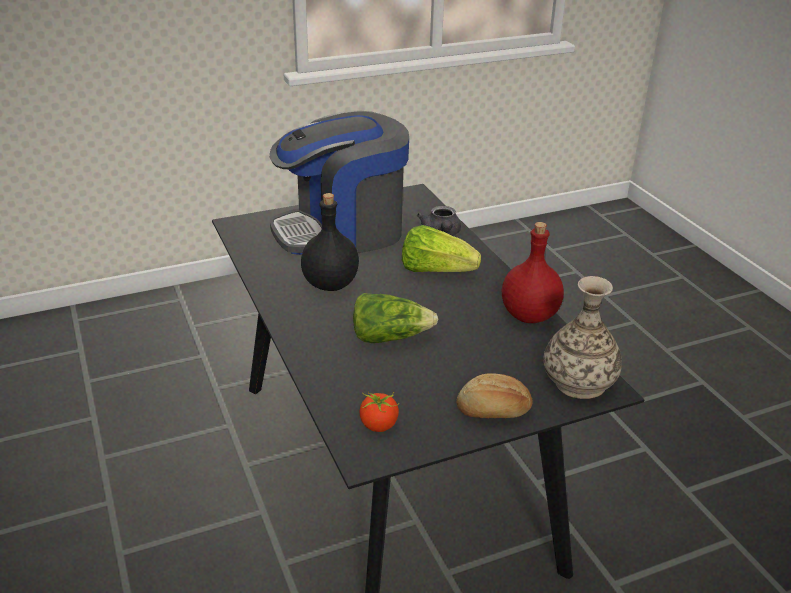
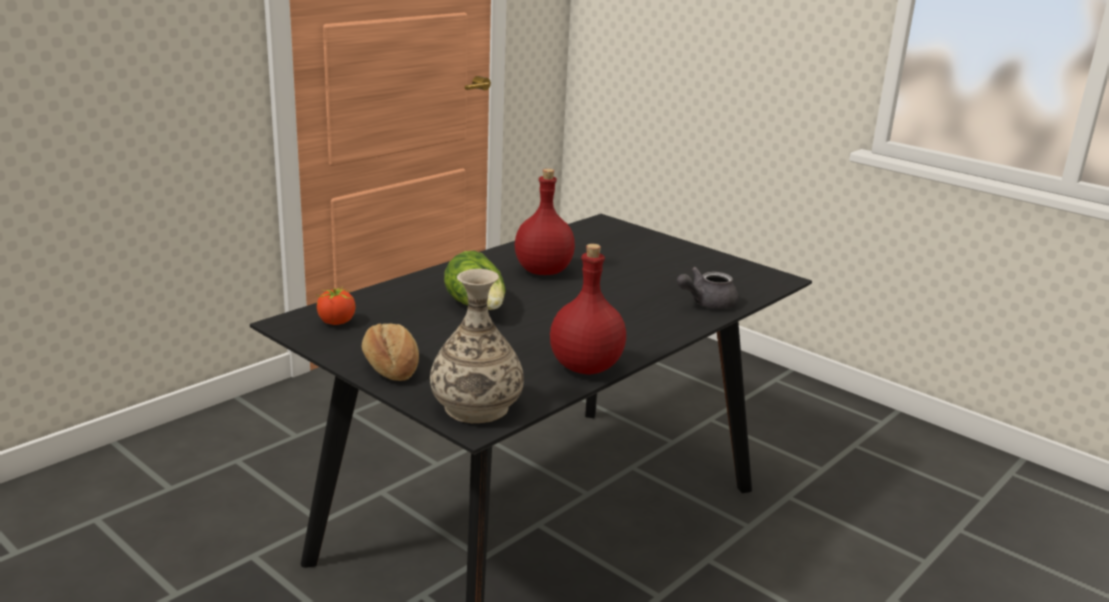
camera: 65 degrees right, 10 degrees down
(331, 284) = (544, 271): black bottle -> red bottle
(342, 232) = (646, 261): coffee machine -> none
(435, 271) = (623, 310): lettuce -> none

